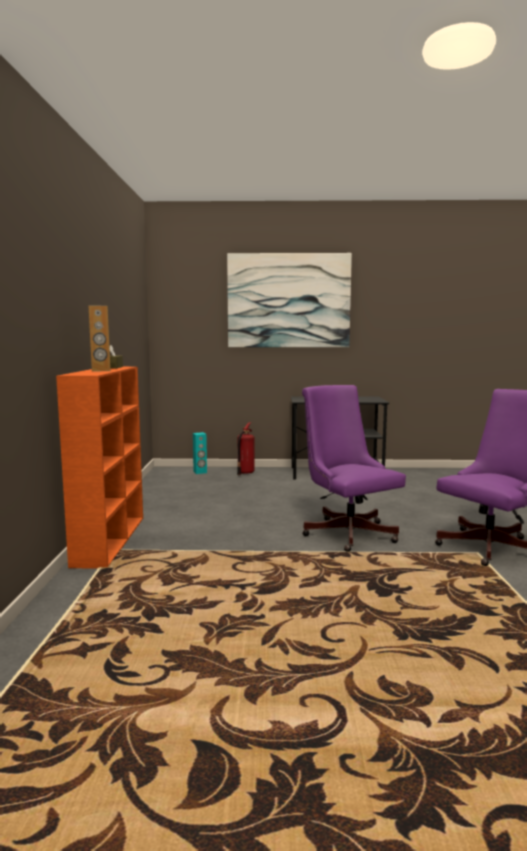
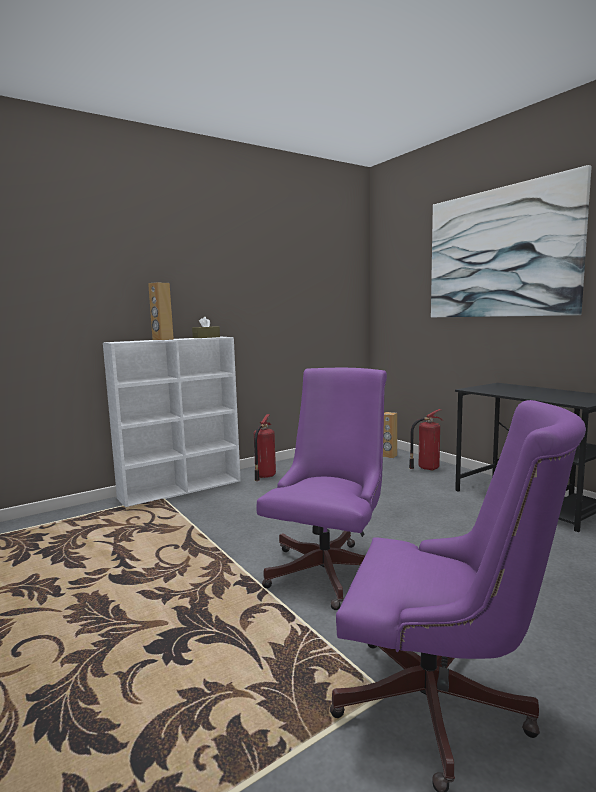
camera: 55 degrees right, 0 degrees up
(110, 539) = (182, 489): orange bookcase -> white bookcase
(152, 509) = (264, 476): none -> fire extinguisher
(200, 472) = (389, 456): turquoise speaker -> brown speaker

